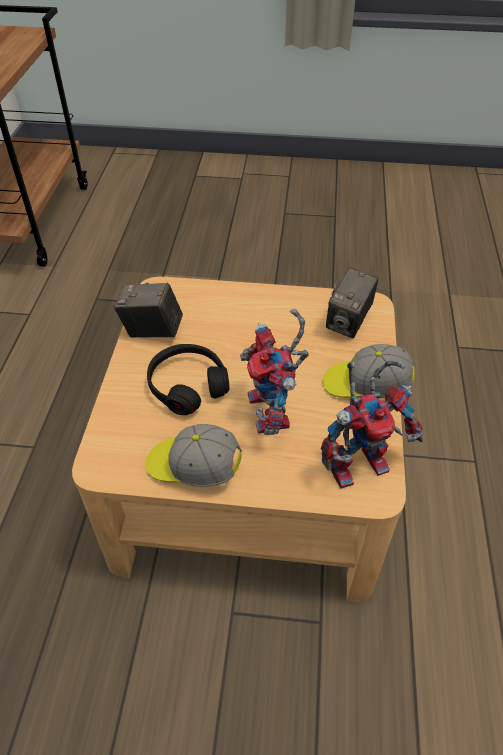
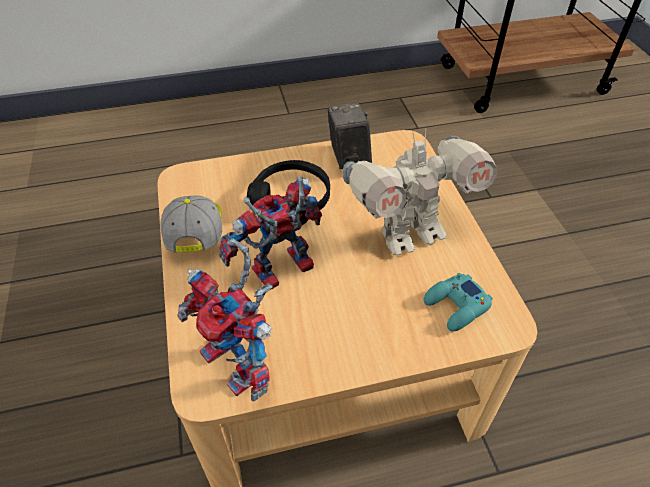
camera: 70 degrees right, 0 degrees up
(267, 323) = (409, 233): none -> toy robot
(348, 322) = (456, 306): camera -> turquoise game controller
(366, 386) = (359, 346): cap -> none

